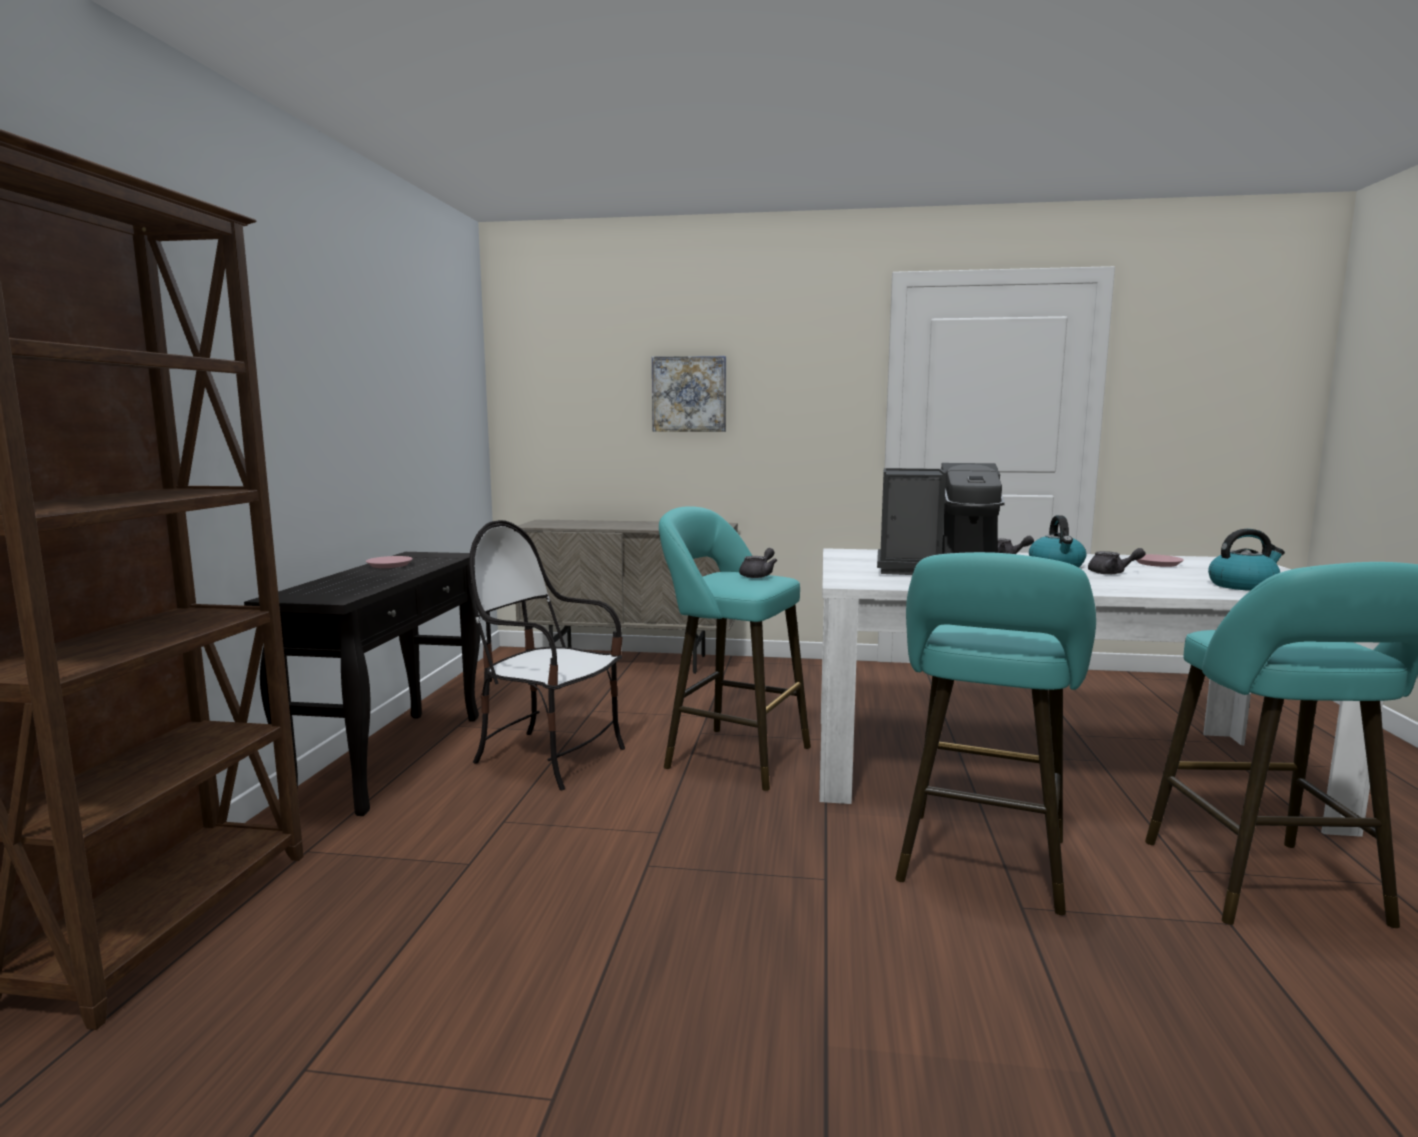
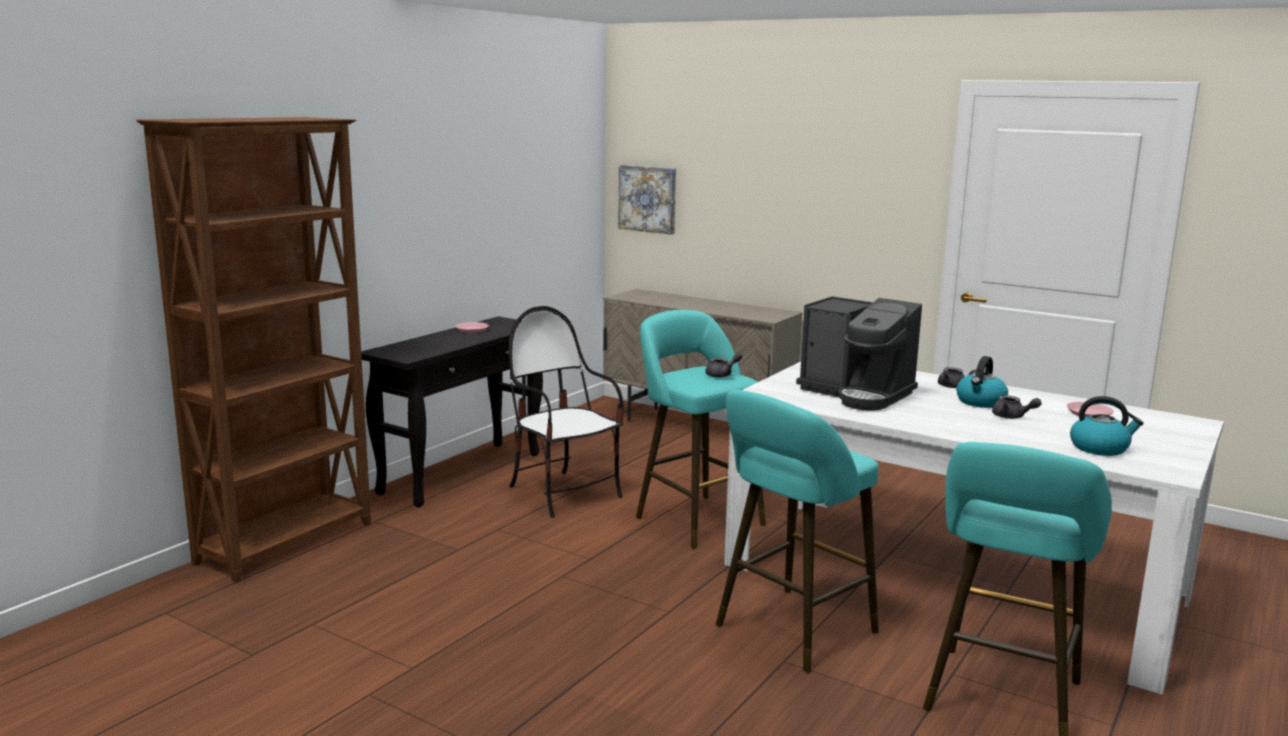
camera: 25 degrees right, 5 degrees up
(689, 394) = (768, 188): picture -> picture (648, 199)

